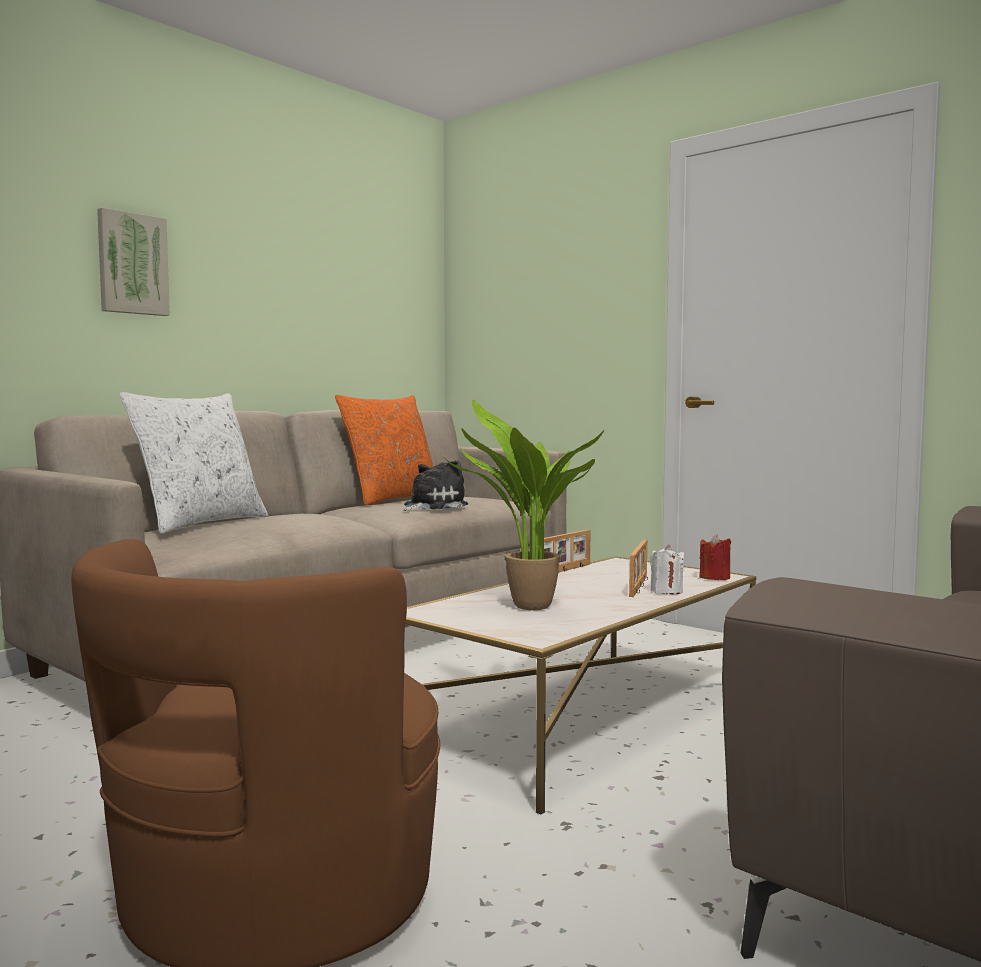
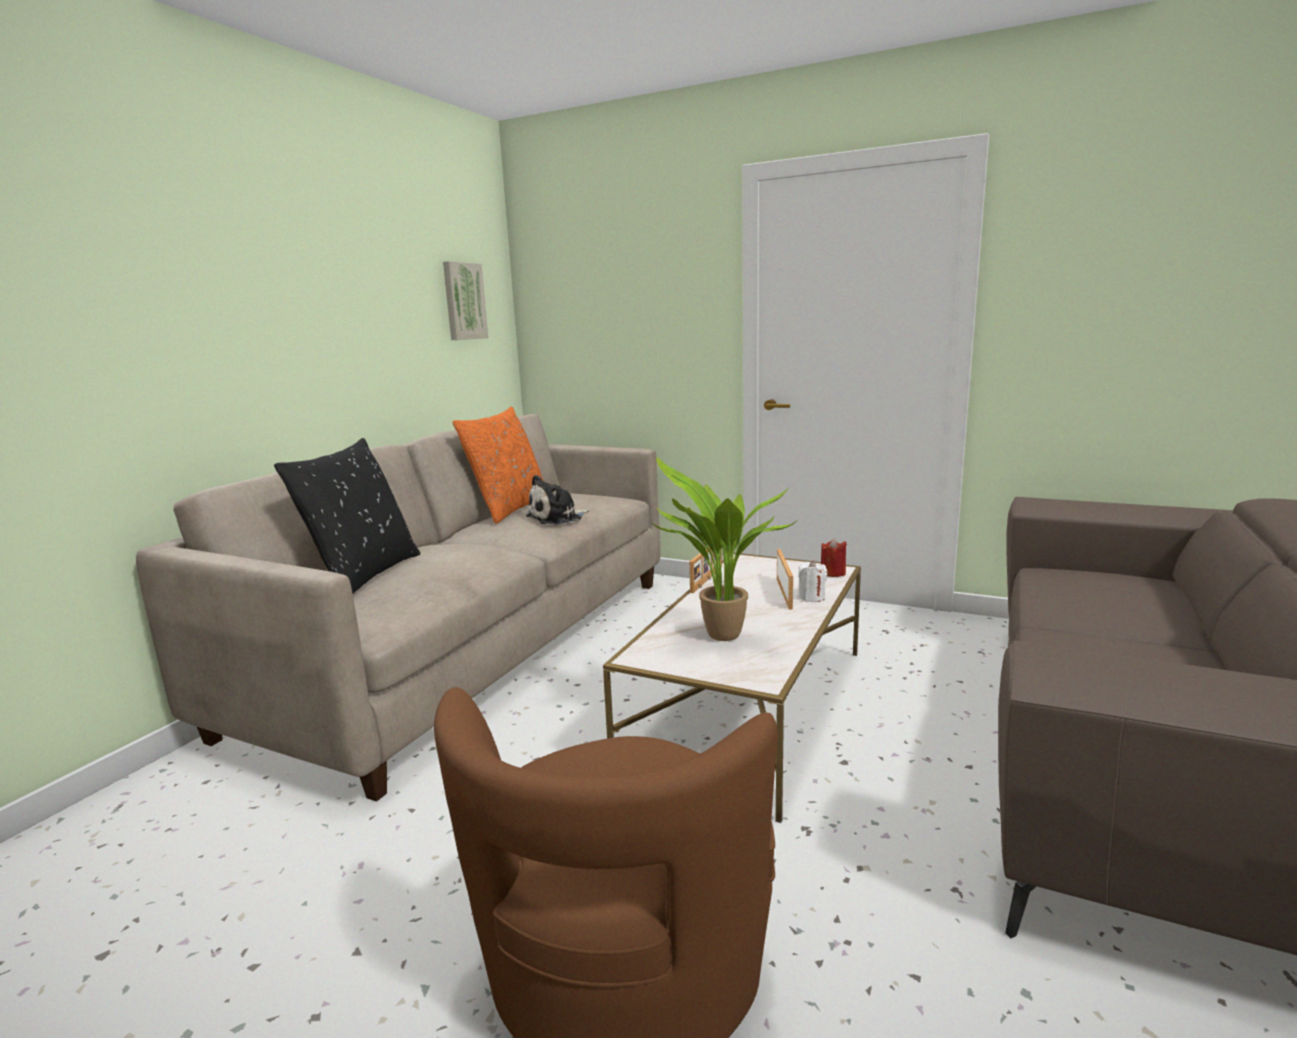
camera: 15 degrees left, 10 degrees up
(132, 264) = (233, 307): picture -> picture (463, 301)
(200, 524) = (363, 575): white pillow -> black pillow
(432, 506) = (557, 518): plush toy -> plush toy turned 150 degrees counterclockwise

